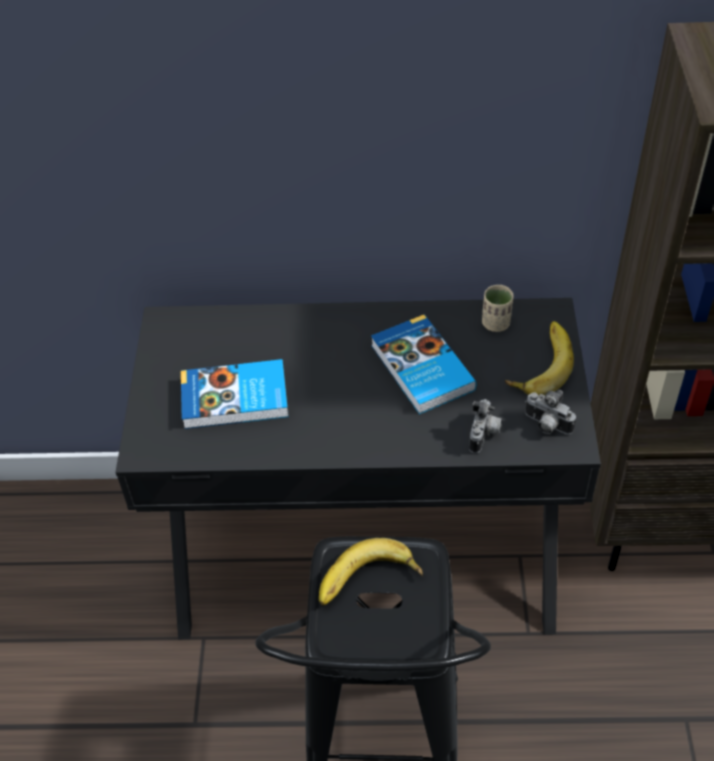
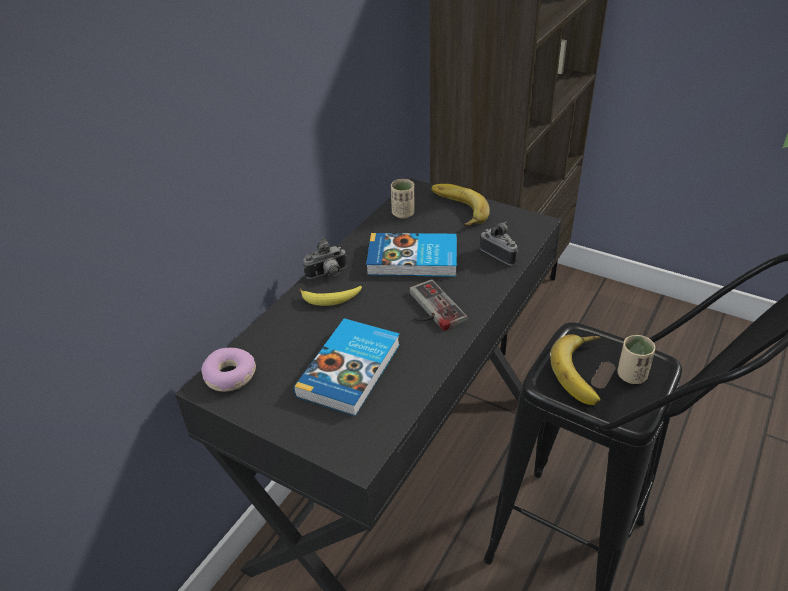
camera: 60 degrees left, 10 degrees down
(181, 327) = (230, 376): none -> donut
(318, 339) = (331, 299): none -> banana
(353, 416) = (430, 309): none -> game controller
(392, 625) = (631, 375): none -> beige cup
(546, 426) = (513, 227): camera -> camera (328, 274)

